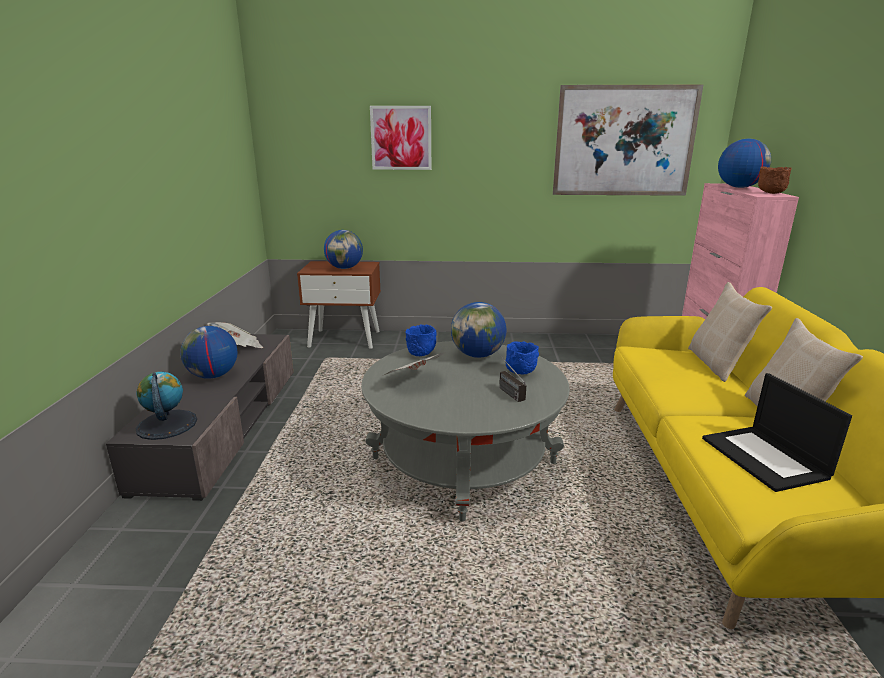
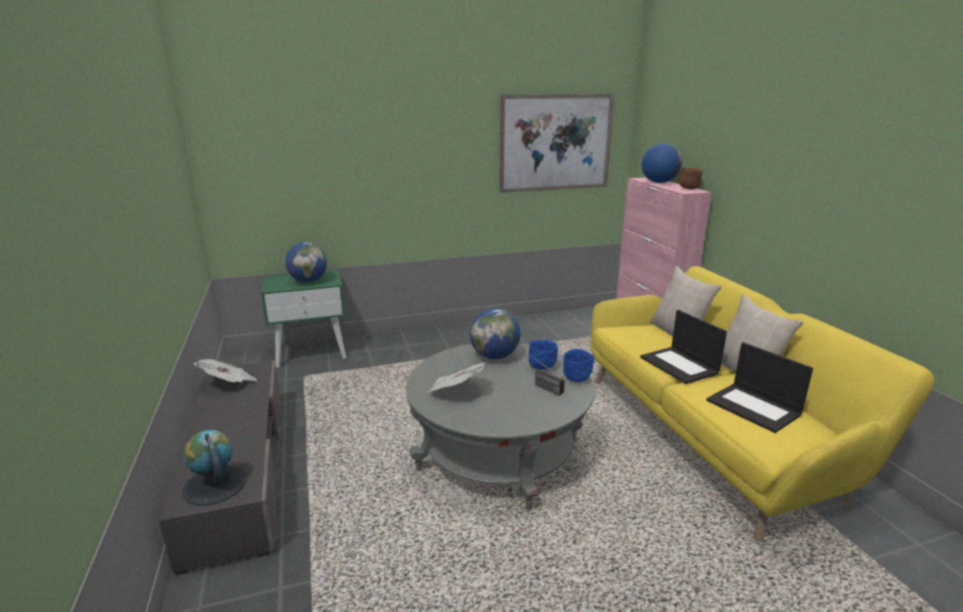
camera: 20 degrees left, 0 degrees up
(213, 376) = (225, 421): globe -> none
(345, 338) = (311, 352): brown nightstand -> green nightstand
(401, 138) = (354, 146): picture -> none
(421, 354) = (445, 364): blue bowl -> blue bowl (577, 379)
(694, 396) = (680, 365): none -> laptop

